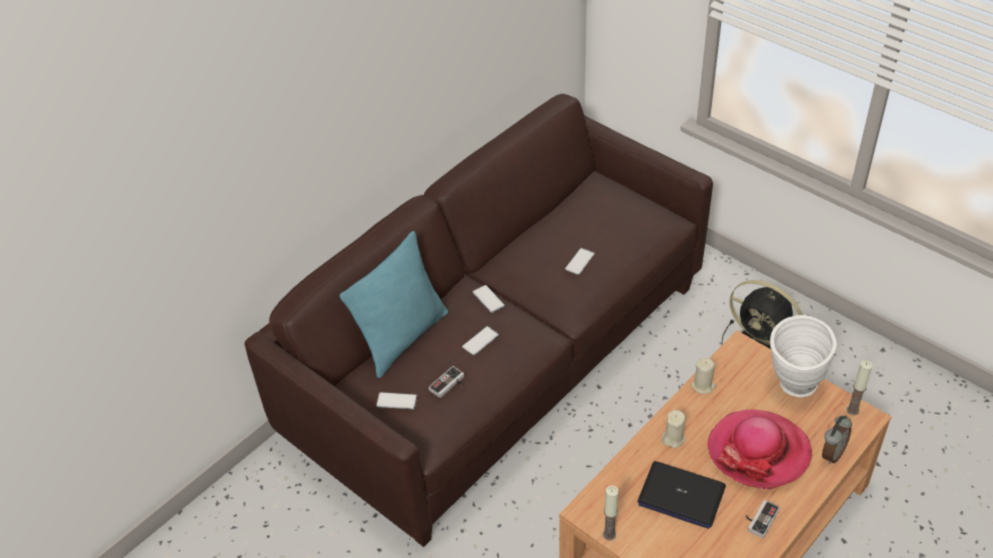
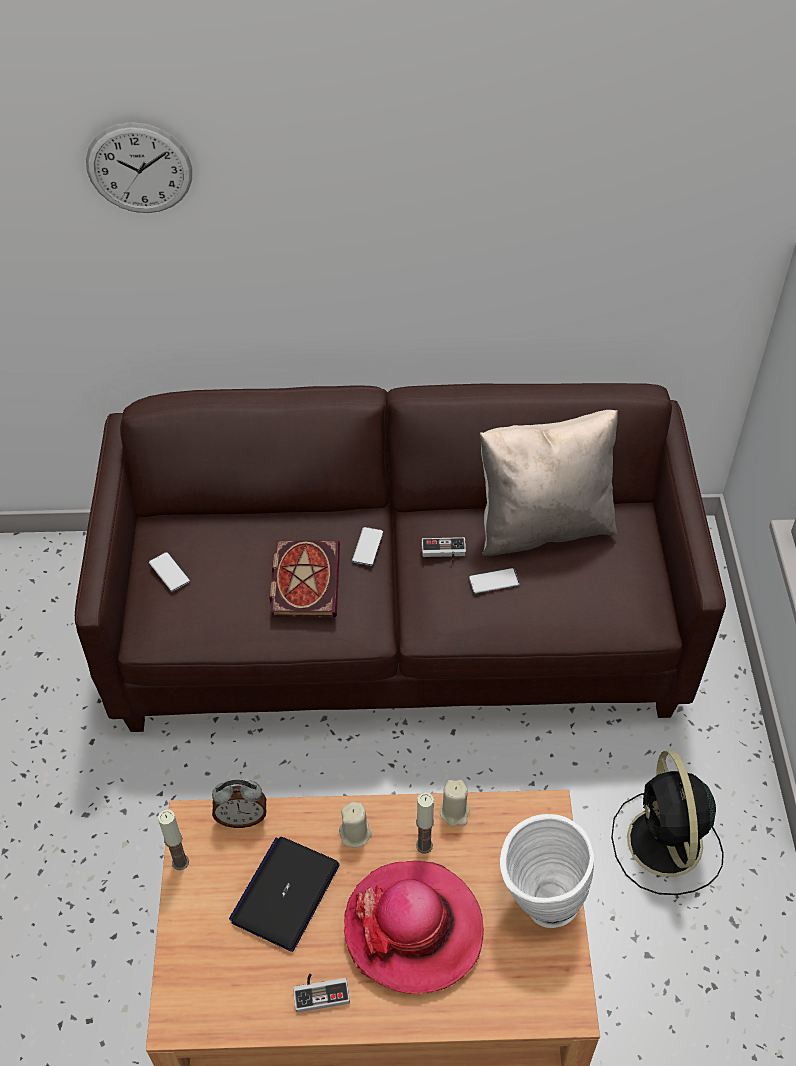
camera: 45 degrees right, 5 degrees up
(239, 114) = (139, 168): none -> wall clock
(403, 338) = (249, 520): turquoise pillow -> none
(449, 385) = (224, 596): game controller -> game controller (443, 552)
(480, 341) = (304, 579): phone -> book
(565, 217) = (543, 526): none -> beige pillow
(680, 495) = (285, 893): laptop -> laptop turned 45 degrees clockwise
(831, 453) = (480, 1006): alarm clock -> alarm clock (242, 817)
(852, 410) = (567, 987): candle -> candle (424, 845)

